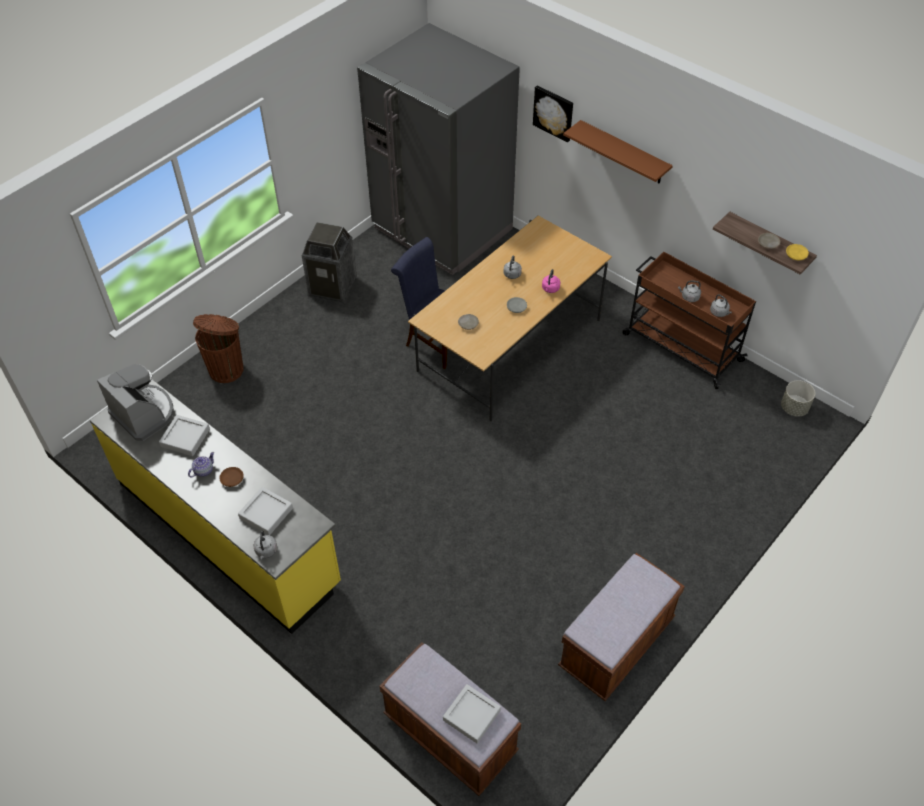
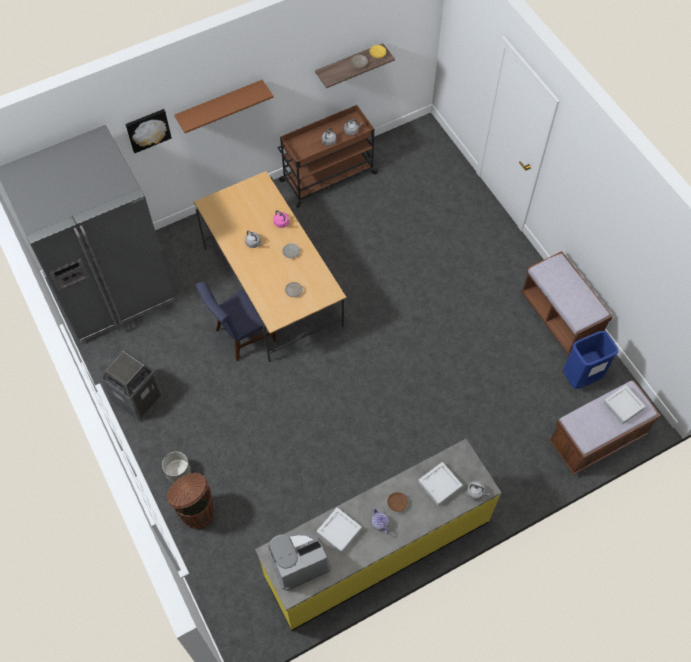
camera: 70 degrees left, 10 degrees up
(536, 693) = (581, 377): none -> blue trash can
(794, 408) = (412, 137): grey planter -> grey planter (178, 472)

